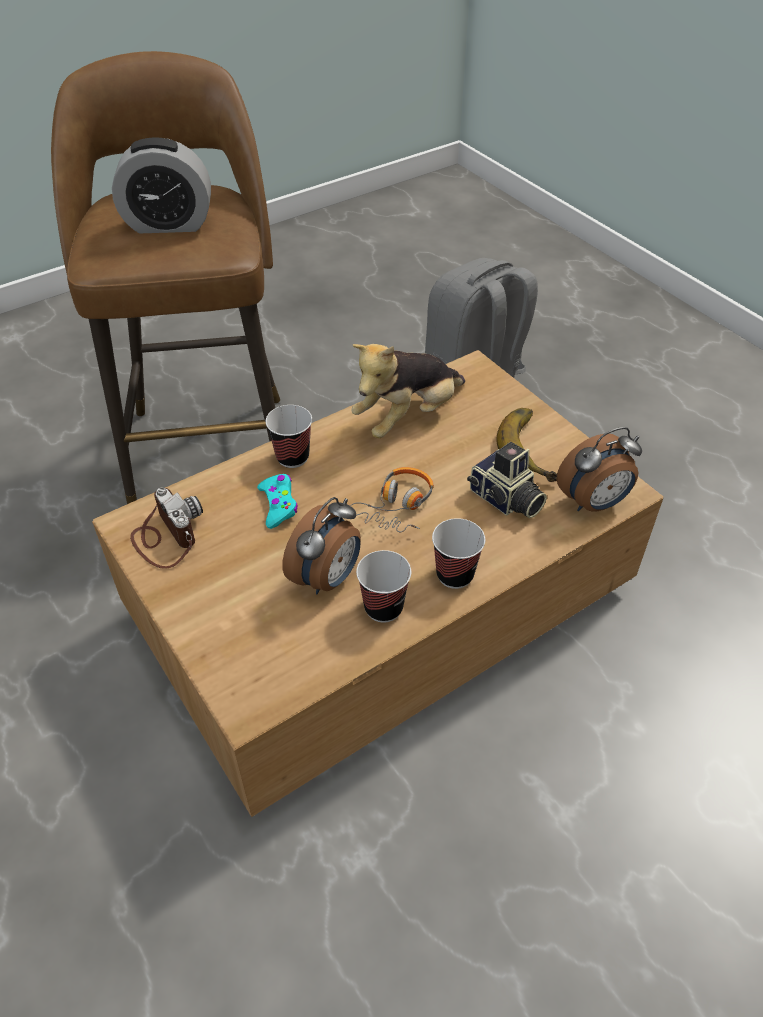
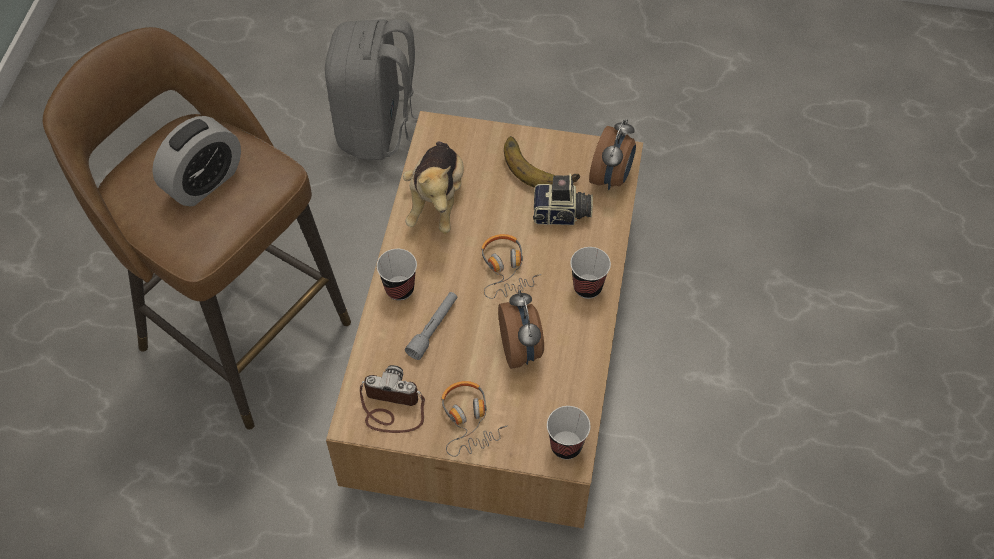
camera: 45 degrees left, 10 degrees up
(207, 597) = (468, 421): none -> headphones
(278, 505) = (433, 328): turquoise game controller -> grey flashlight
(383, 607) = (573, 340): cup -> cup (566, 446)

